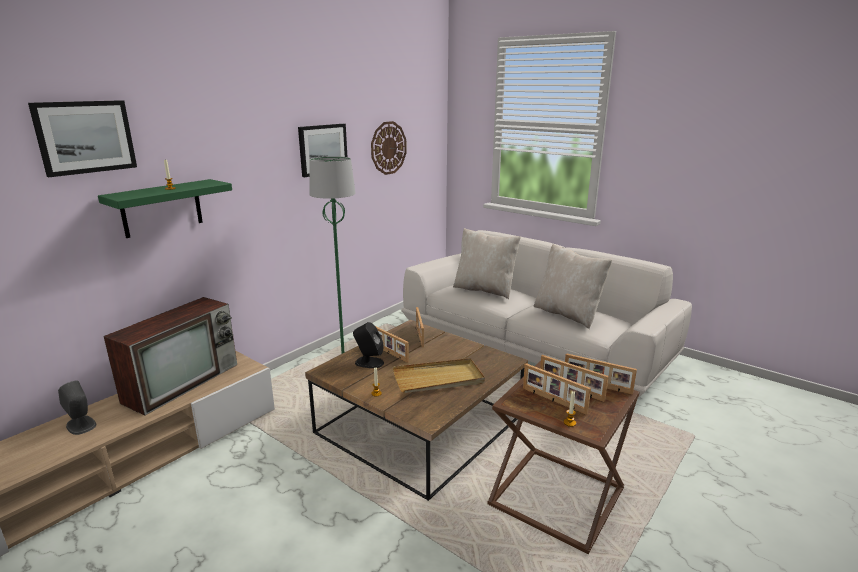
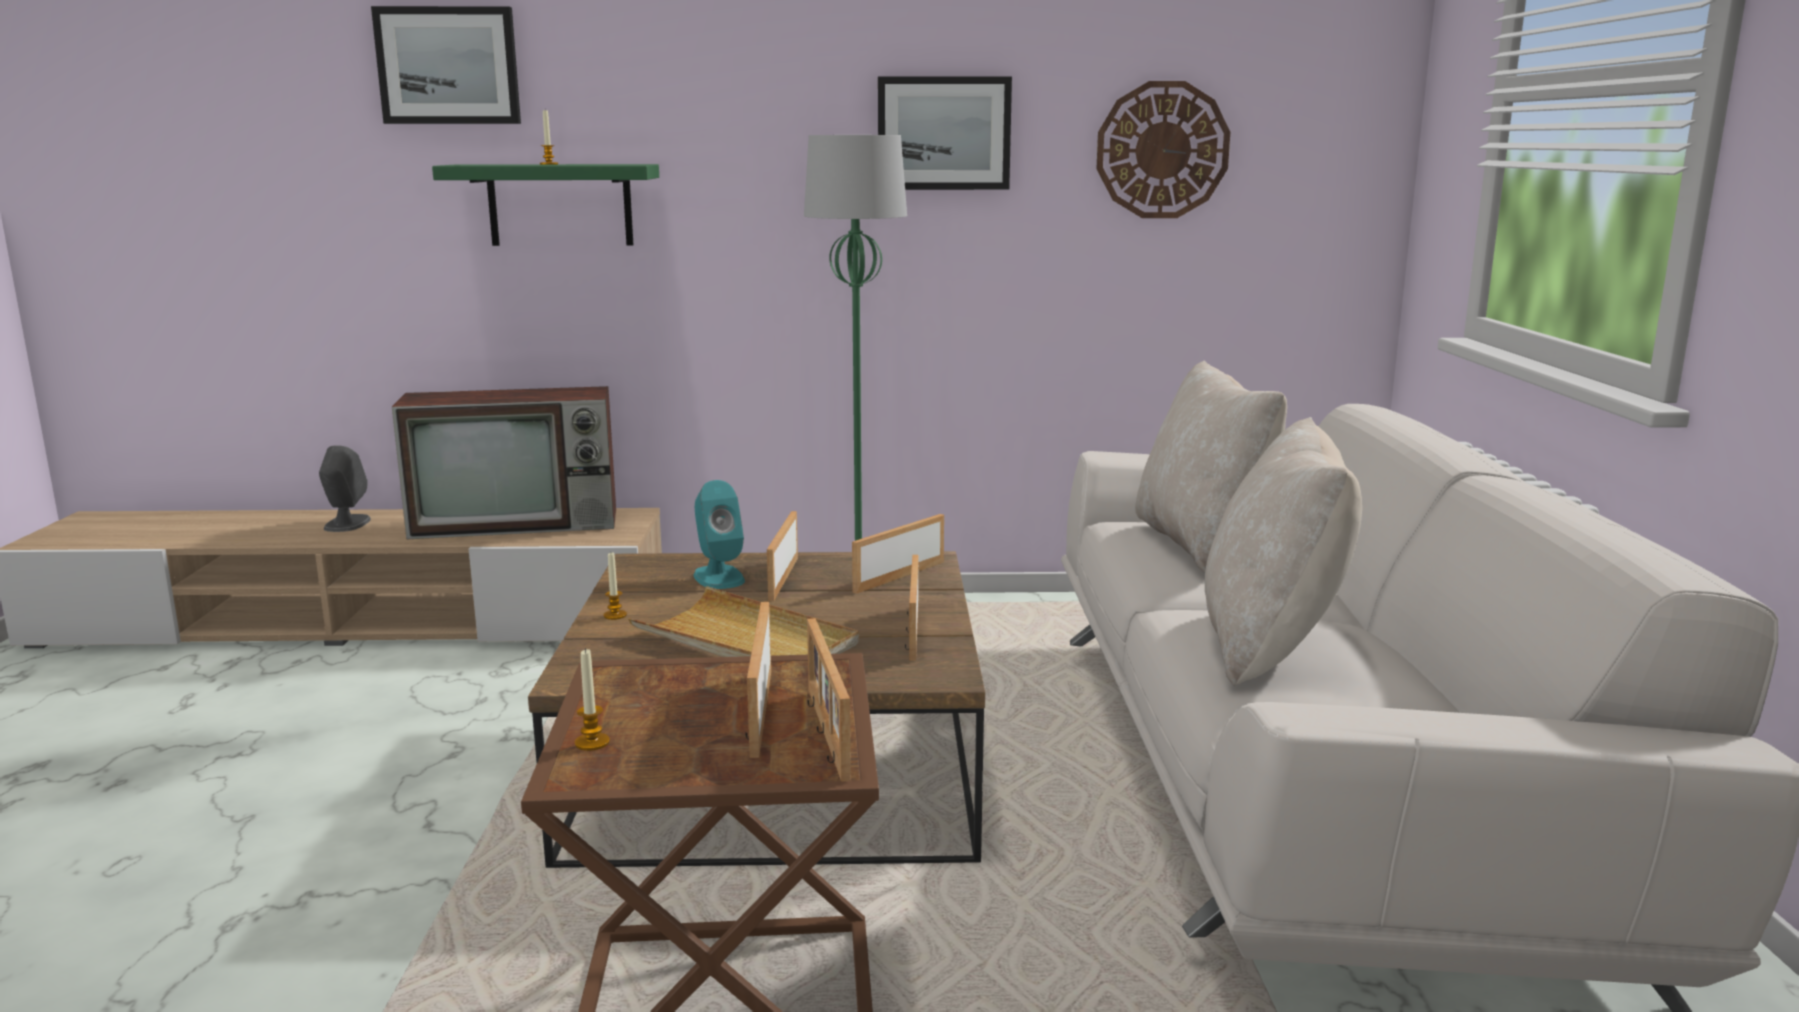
camera: 50 degrees right, 5 degrees down
(369, 362) = (718, 577): black speaker -> turquoise speaker
(553, 401) = (675, 706): picture frame -> picture frame (911, 632)

